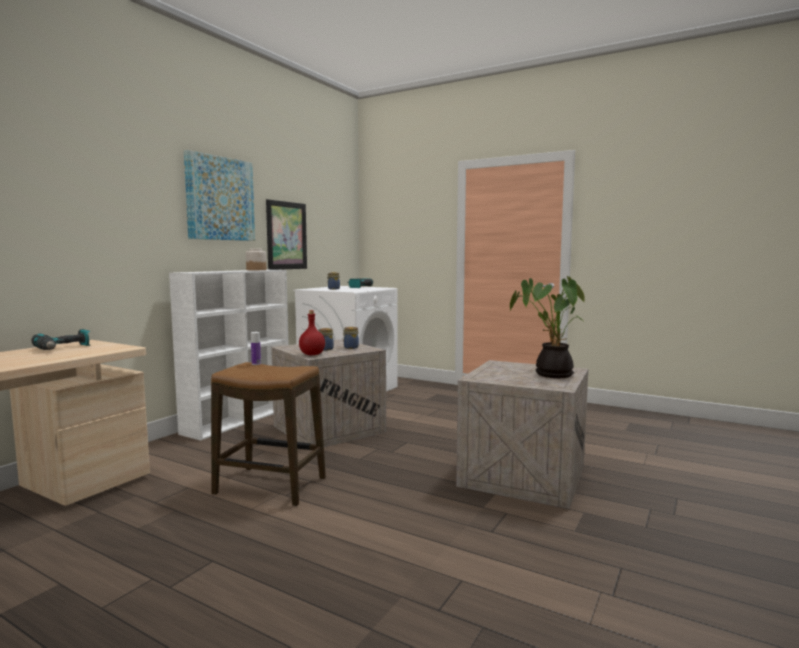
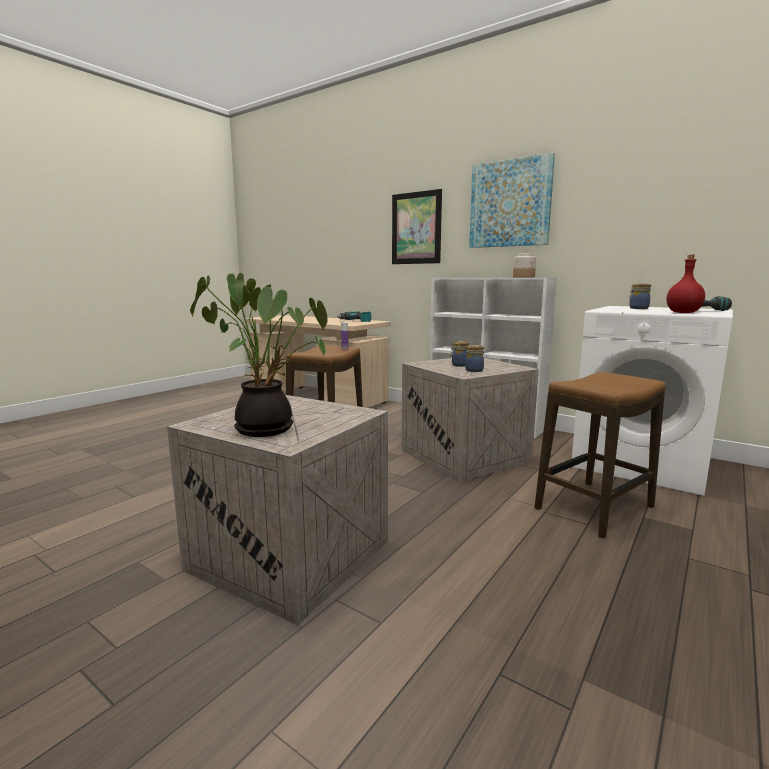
camera: 95 degrees right, 5 degrees up
(286, 235) = (610, 234): picture -> picture (416, 228)
(312, 354) = (428, 363): red bottle -> red bottle (682, 313)
(419, 406) = (594, 508): none -> stool

